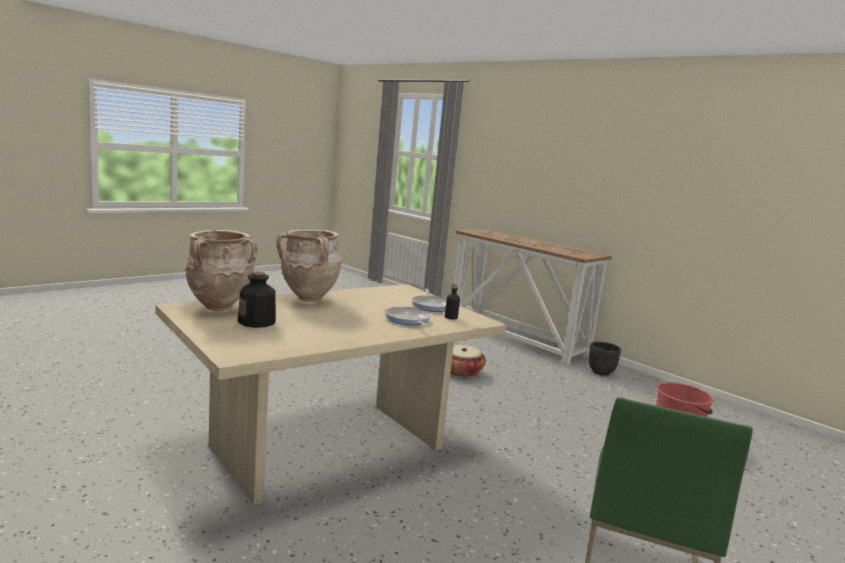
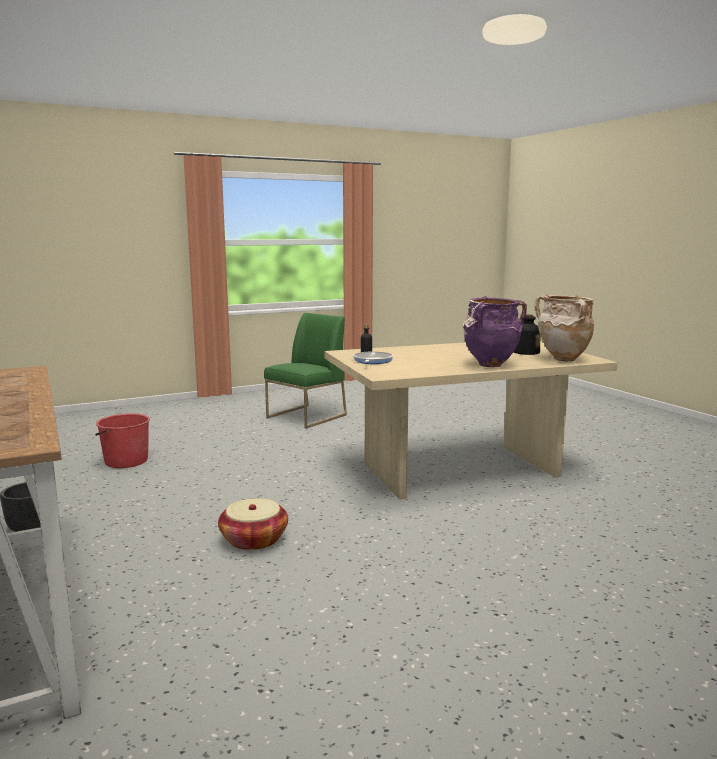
camera: 160 degrees left, 0 degrees up
(309, 300) = (490, 365): beige vase -> purple vase
(408, 320) = (407, 353): frying pan -> none

